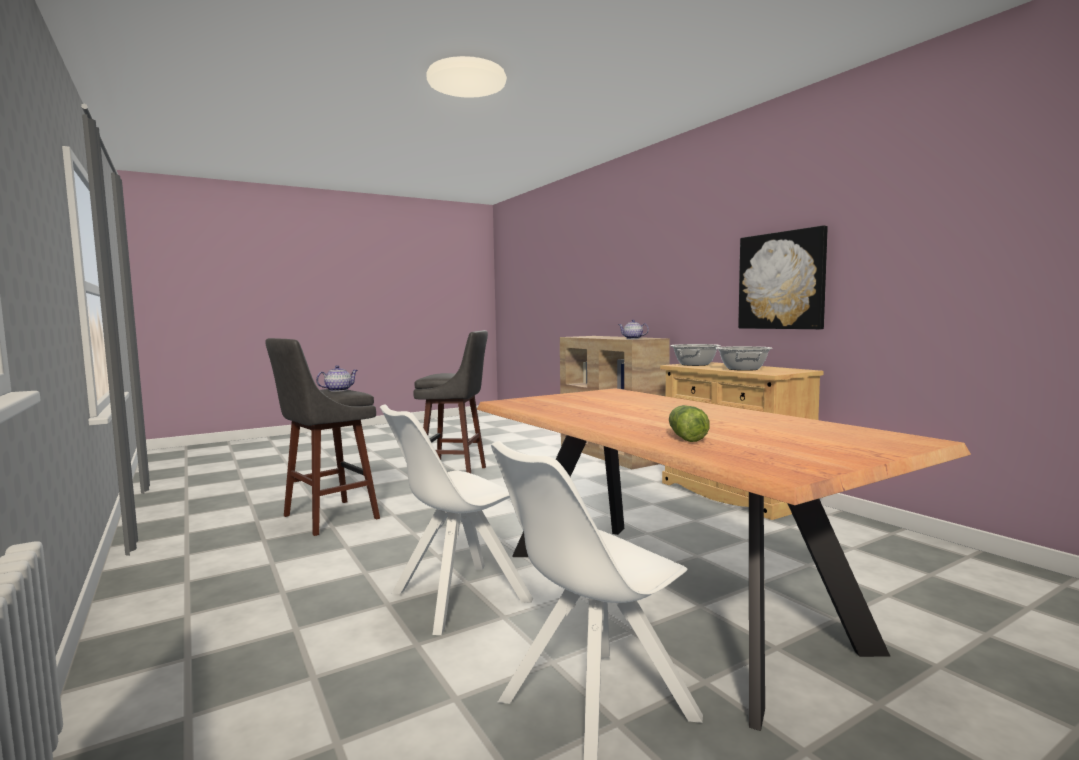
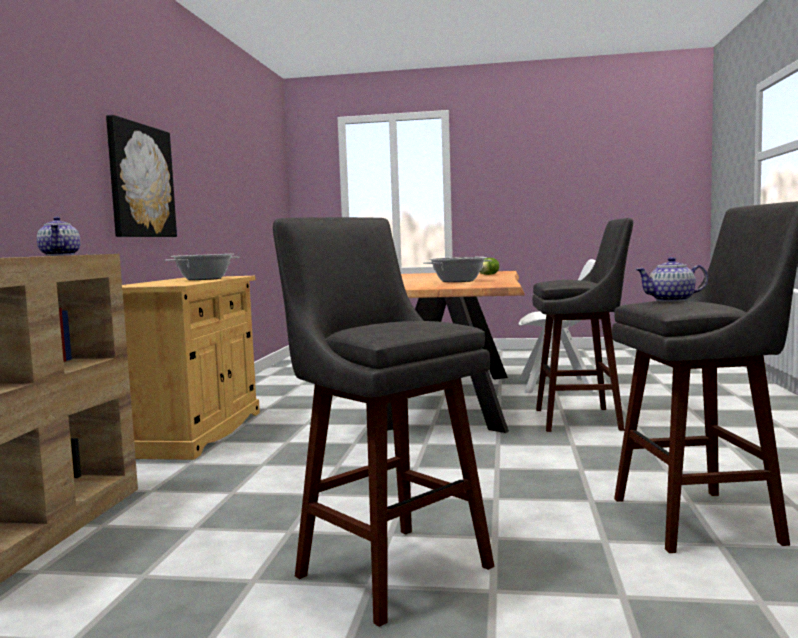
camera: 140 degrees left, 0 degrees up
(457, 598) = (582, 420): white chair -> grey stool
(694, 364) = (163, 284): cooking pot -> cooking pot (457, 281)

